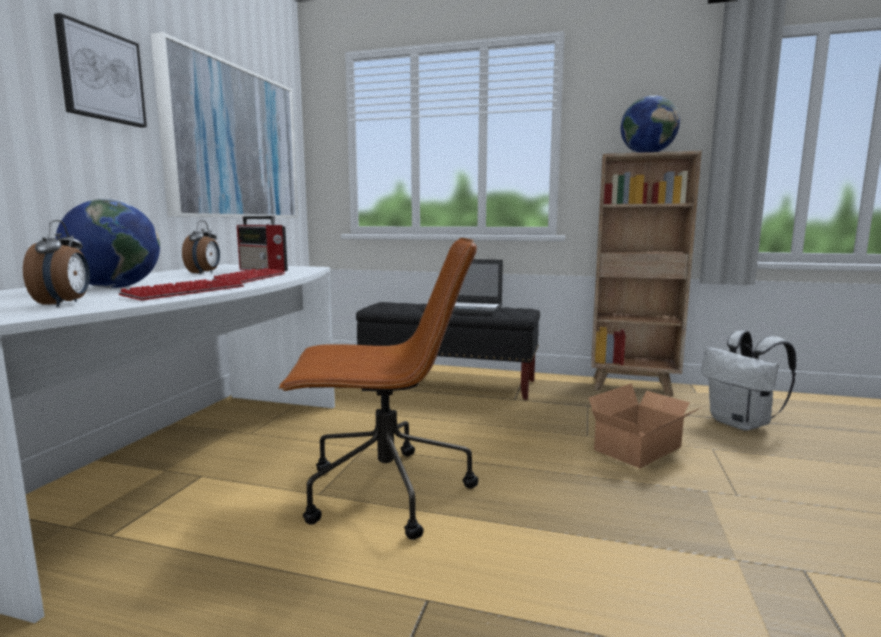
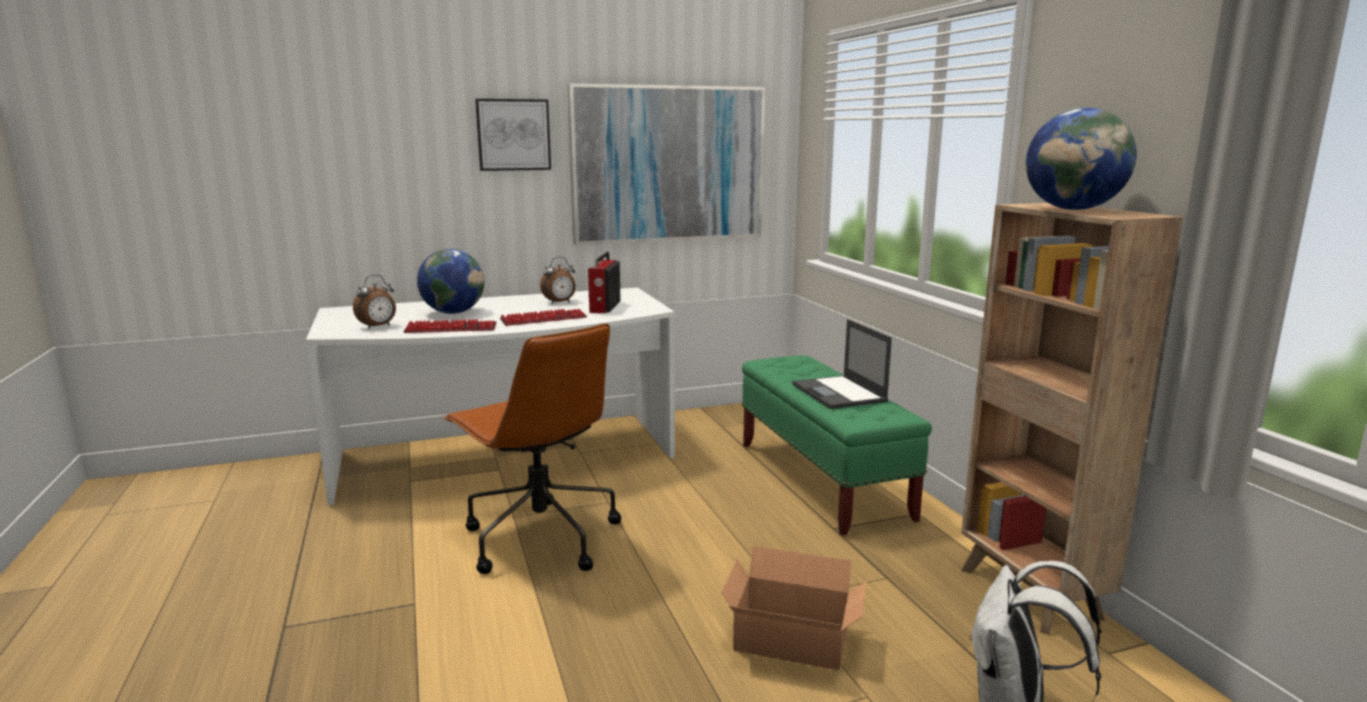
camera: 55 degrees right, 5 degrees up
(449, 383) = (822, 480): black bench -> green bench

